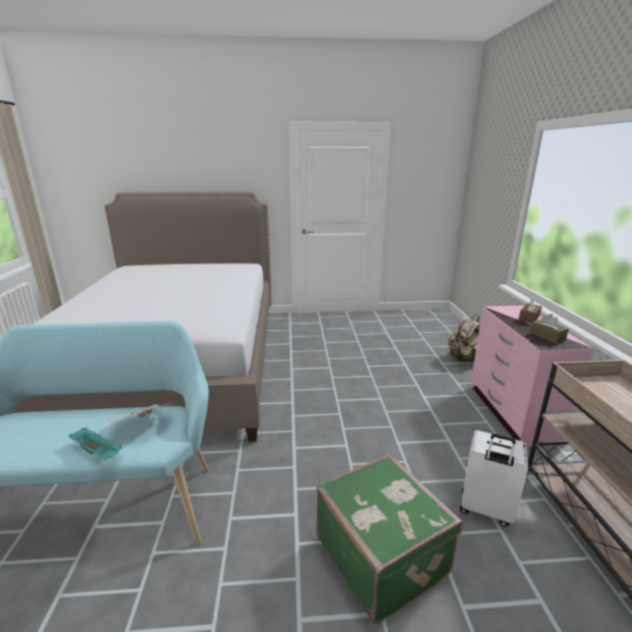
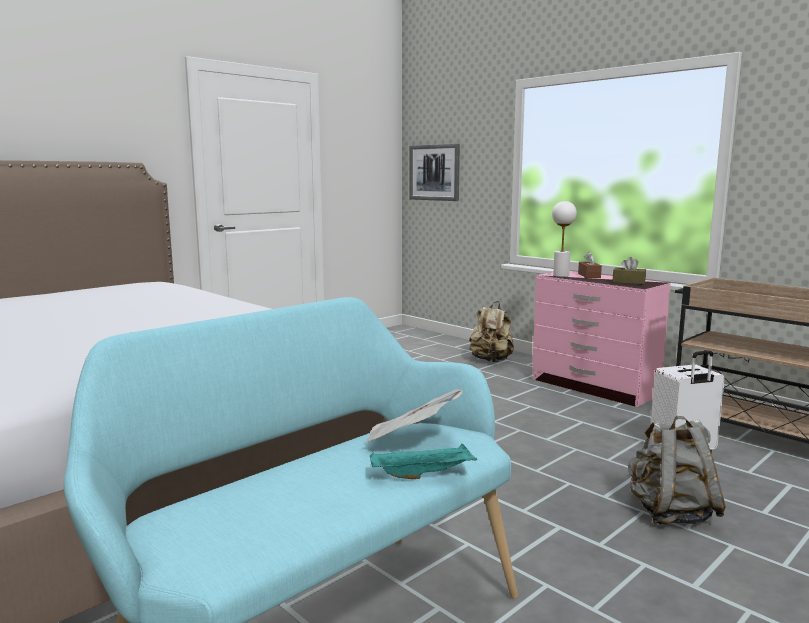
camera: 40 degrees left, 10 degrees down
(382, 554) = (670, 514): green suitcase -> grey backpack
(478, 198) = (434, 172): none -> picture
(502, 312) = (560, 275): none -> white table lamp

